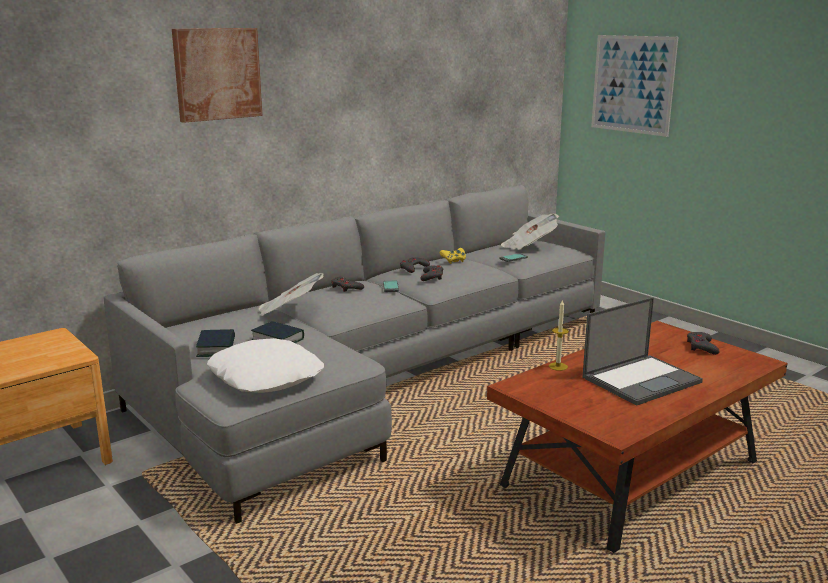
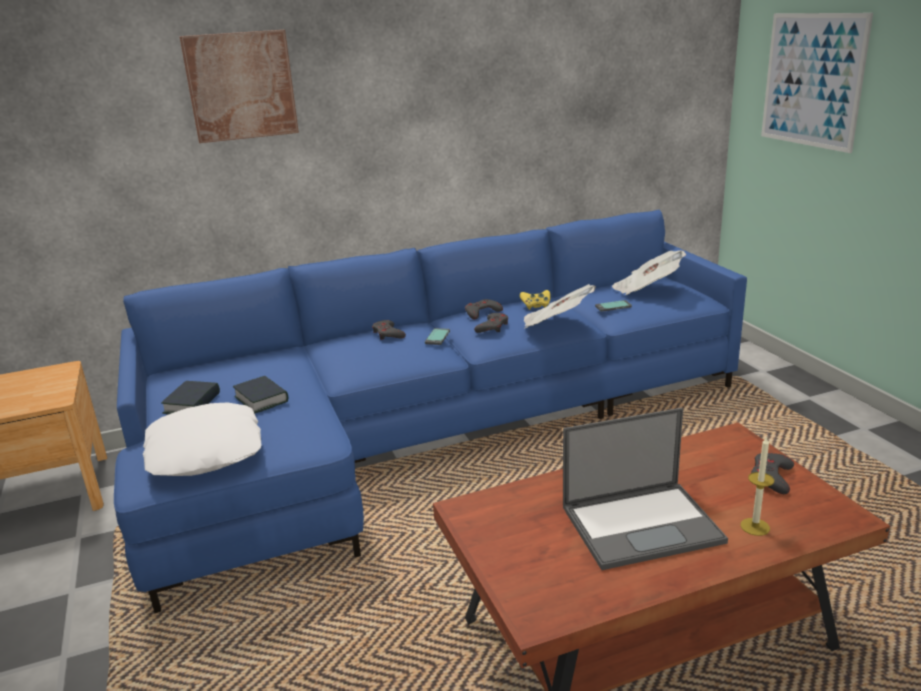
camera: 20 degrees right, 5 degrees up
(289, 311) = (306, 361): newspaper -> newspaper (556, 325)
(376, 375) = (426, 434): grey sofa -> blue sofa
(558, 366) = (545, 484): candle -> candle (755, 527)

